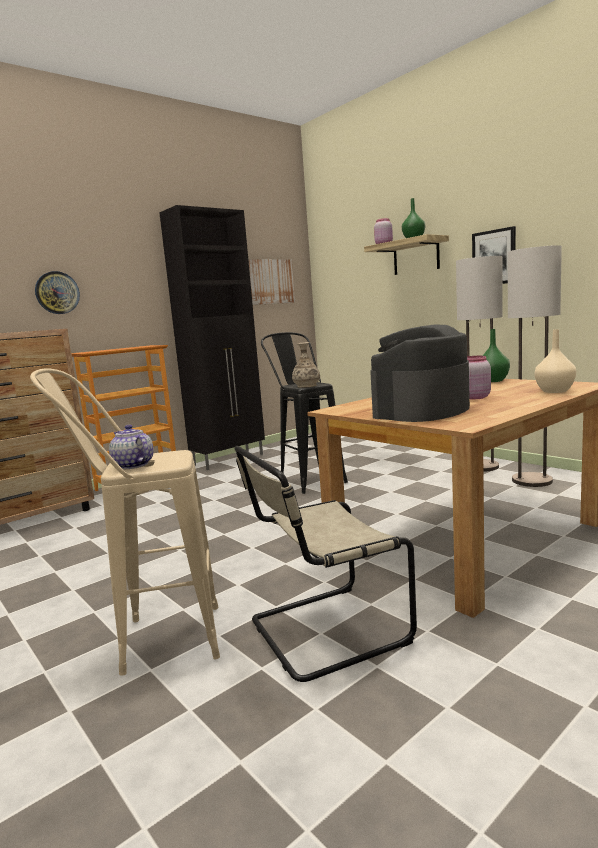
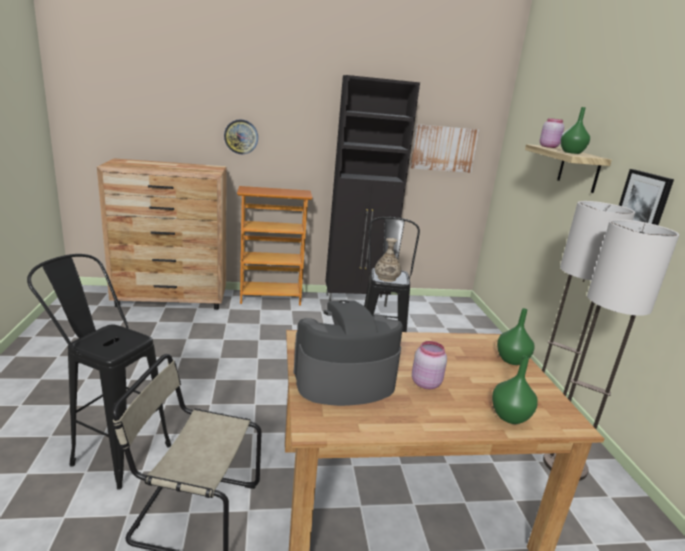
camera: 30 degrees right, 10 degrees up
(132, 465) = (98, 340): teapot -> none
(153, 641) = (111, 450): beige stool -> black stool
(554, 391) = (510, 416): beige vase -> green vase

